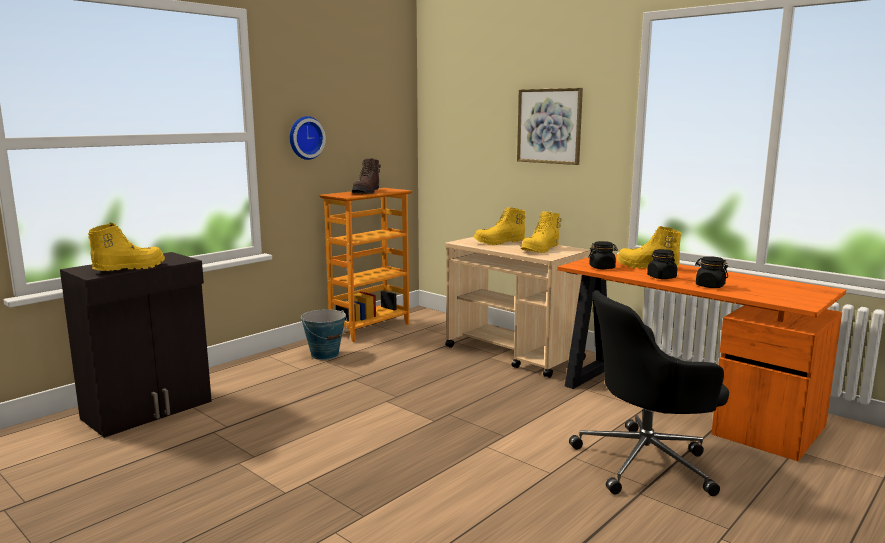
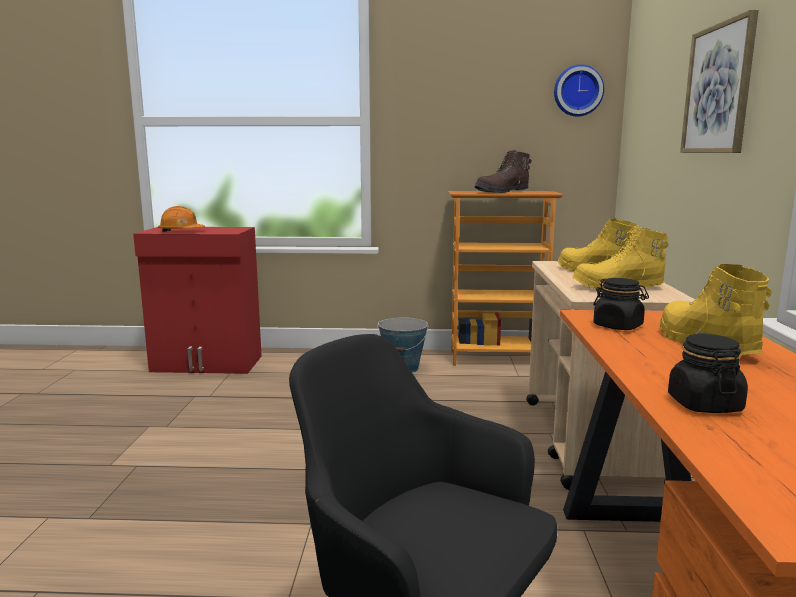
camera: 50 degrees right, 0 degrees up
(129, 268) = (181, 231): yellow boot -> orange hard hat
(149, 410) = (207, 364): black cabinet -> red cabinet
(305, 138) = (436, 124): wall clock -> wall clock (577, 91)
(661, 277) = (663, 364): black jar -> none

